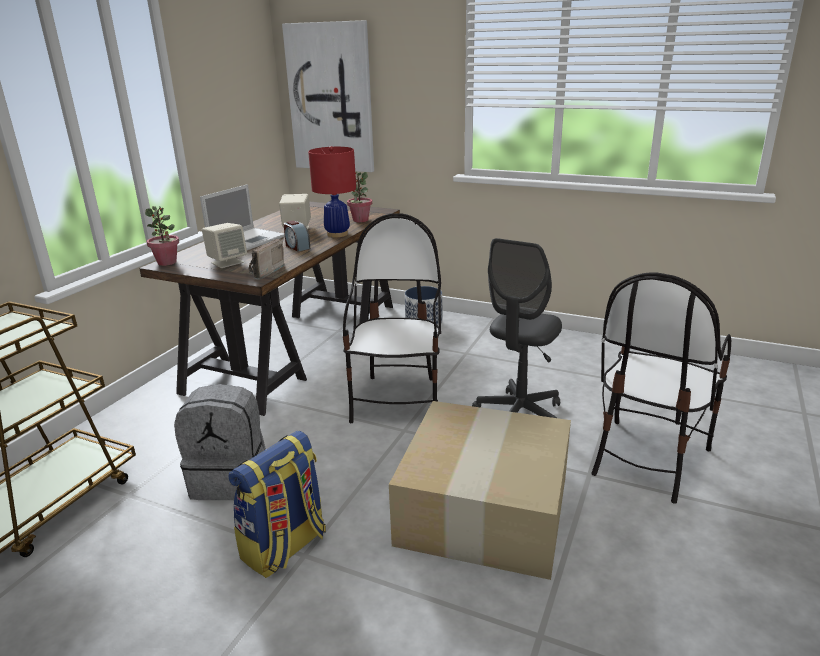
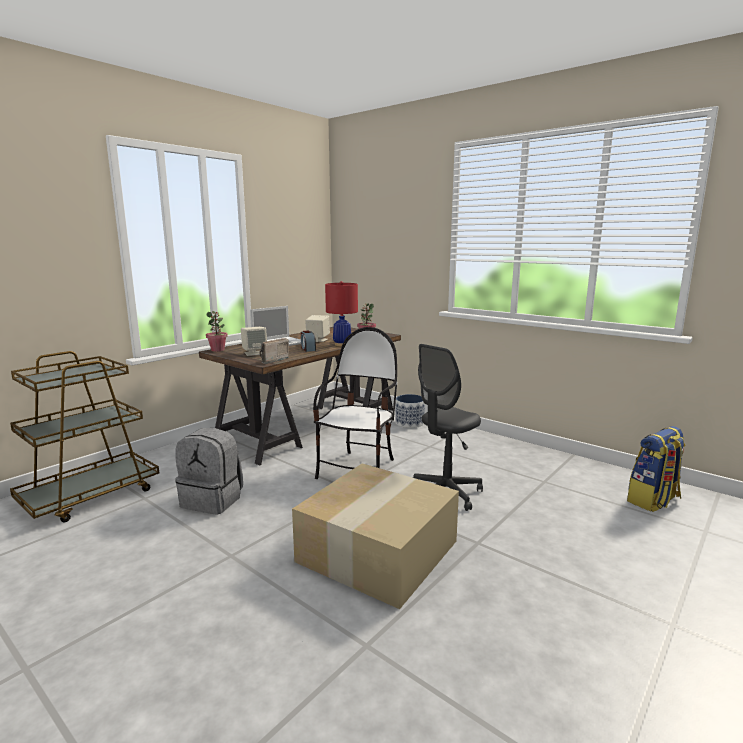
camera: 15 degrees right, 10 degrees down
(285, 547) = (221, 548): backpack -> backpack (653, 501)
(331, 98) = (362, 254): picture -> none
(647, 458) = (534, 540): chair -> none

